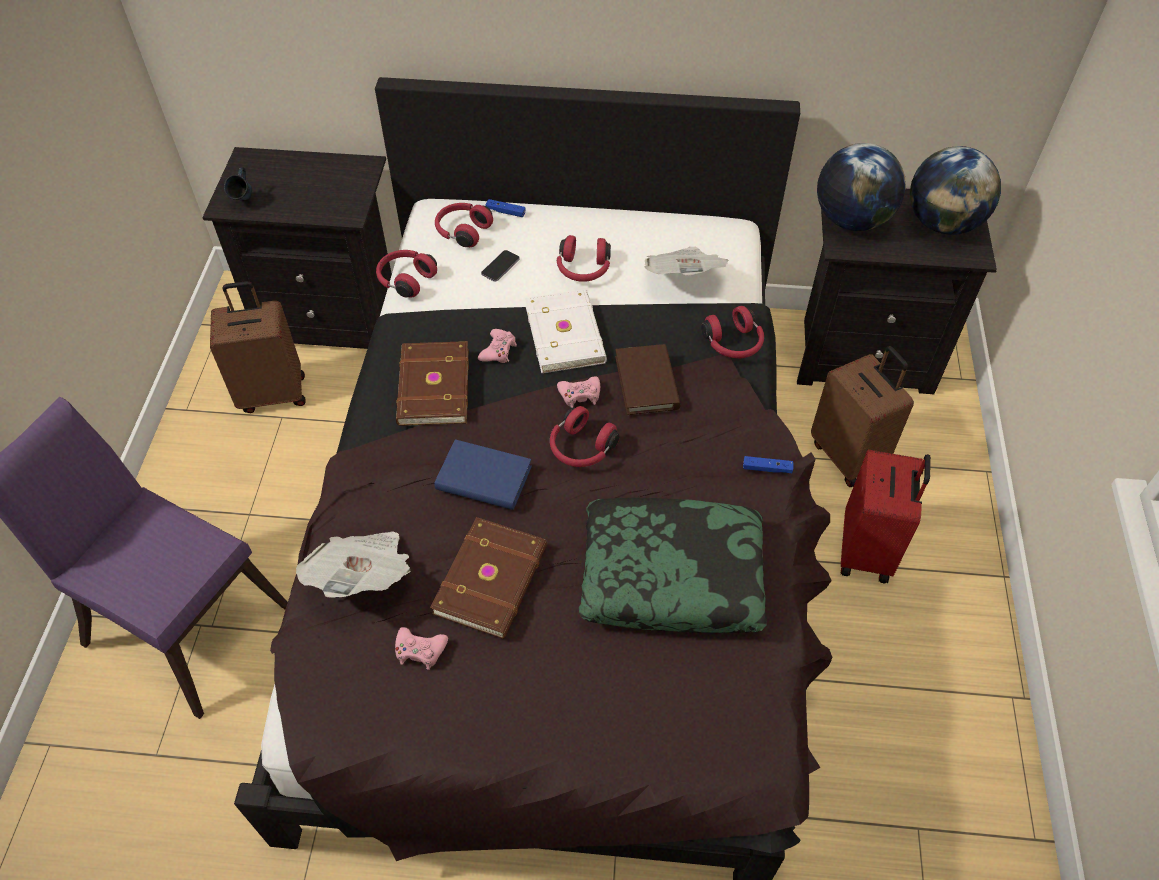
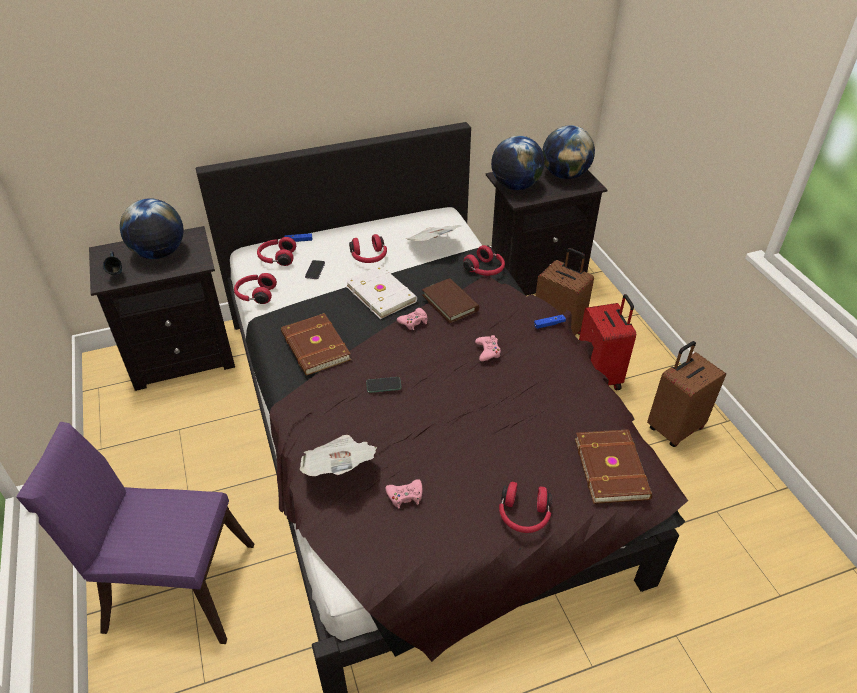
camera: 25 degrees left, 10 degrees down
(273, 392) = (163, 416): brown suitcase -> brown suitcase (673, 428)
(310, 182) = (159, 253): none -> globe
(483, 478) = (383, 385): blue book -> phone
(493, 580) = (427, 438): brown book -> brown book (612, 468)
(498, 351) = (344, 315): pink game controller -> pink game controller (488, 351)
(581, 448) = (433, 349): red headphones -> red headphones (523, 515)
(672, 574) = (532, 397): pillow -> none

